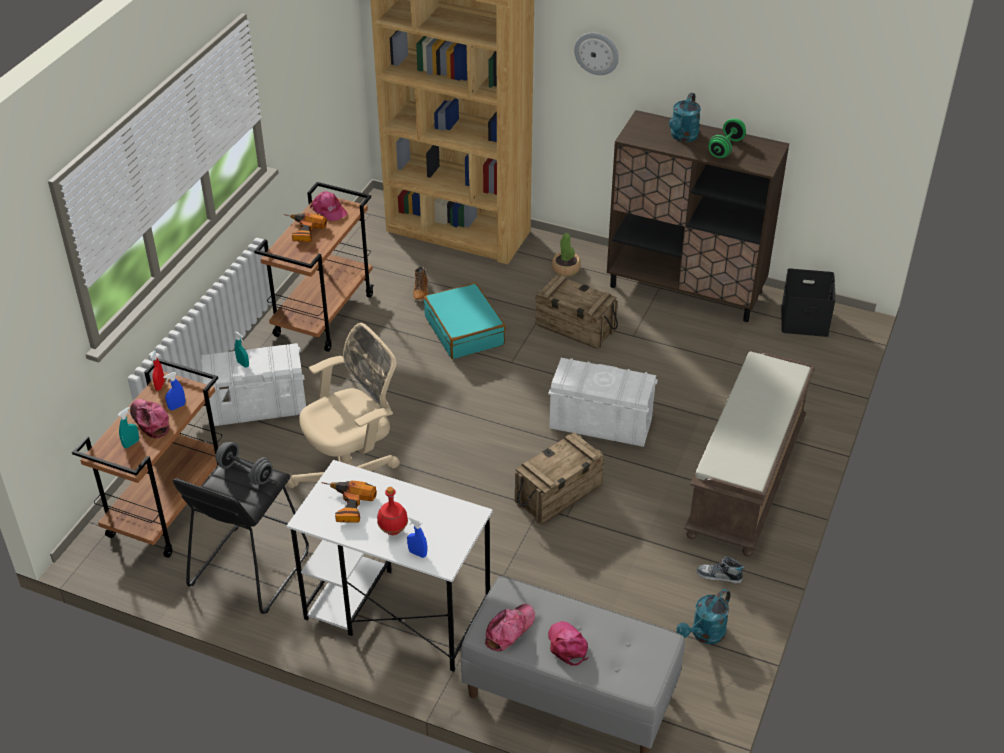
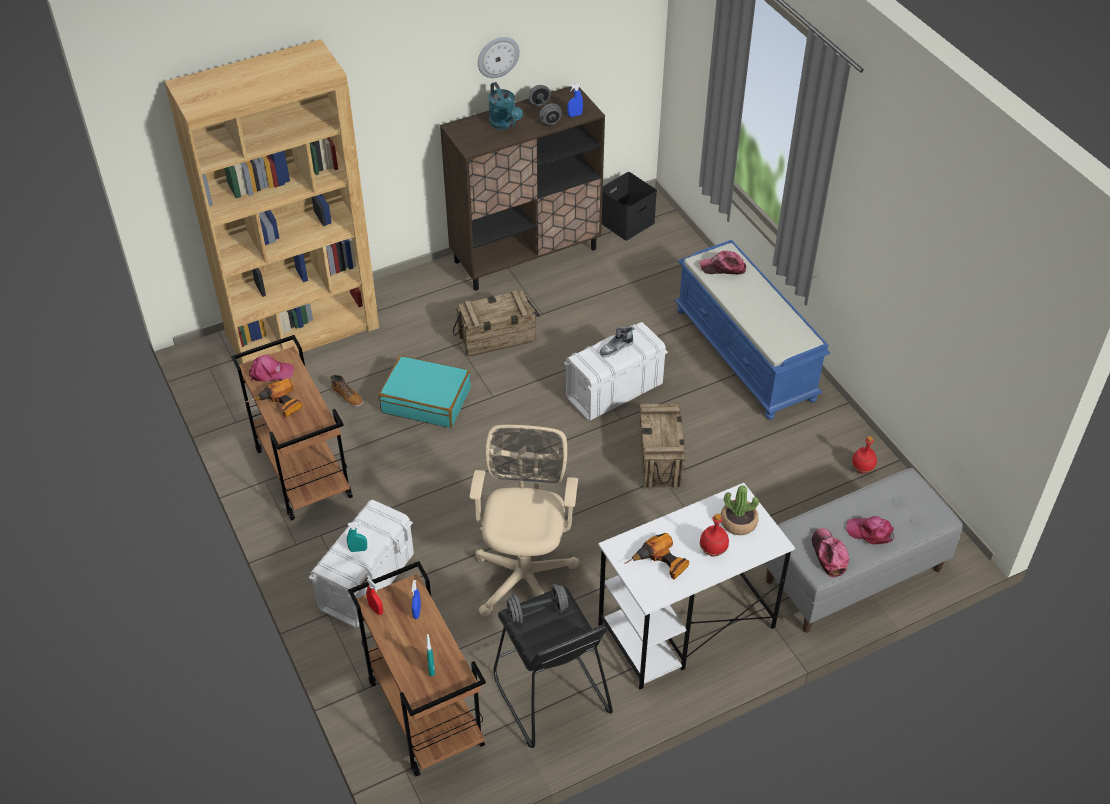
camera: 50 degrees left, 5 degrees up
(150, 421) = (415, 640): cap -> cap (723, 268)
(417, 553) = (750, 551): blue spray bottle -> blue spray bottle (575, 115)
(566, 269) = (425, 300): potted plant -> potted plant (738, 522)
(597, 53) = (391, 92): wall clock -> wall clock (497, 56)
(704, 635) = (862, 469): turquoise watering can -> red bottle
(719, 576) = (818, 427): shoe -> shoe (616, 348)
(726, 148) = (545, 114): green dumbbell -> grey dumbbell
(747, 480) = (746, 354): brown bench -> blue bench

